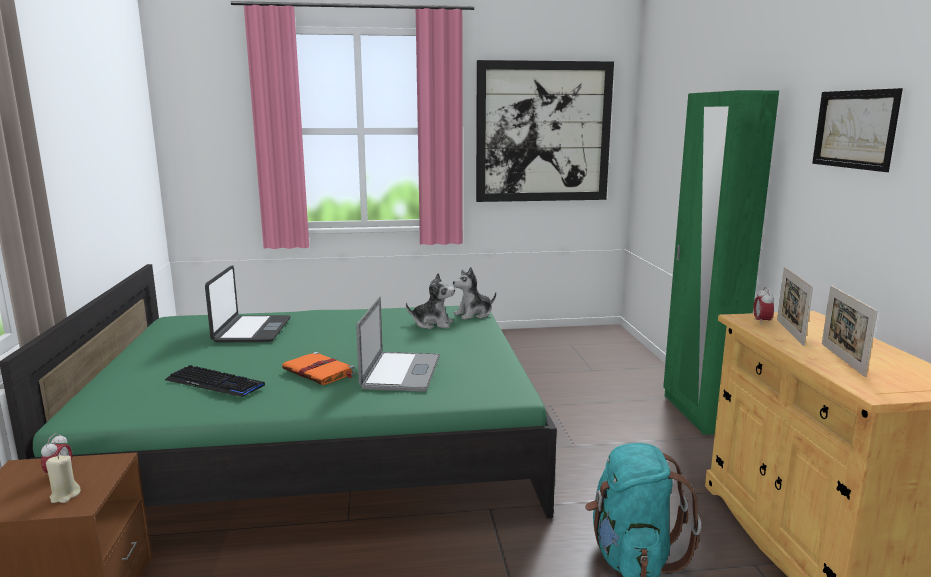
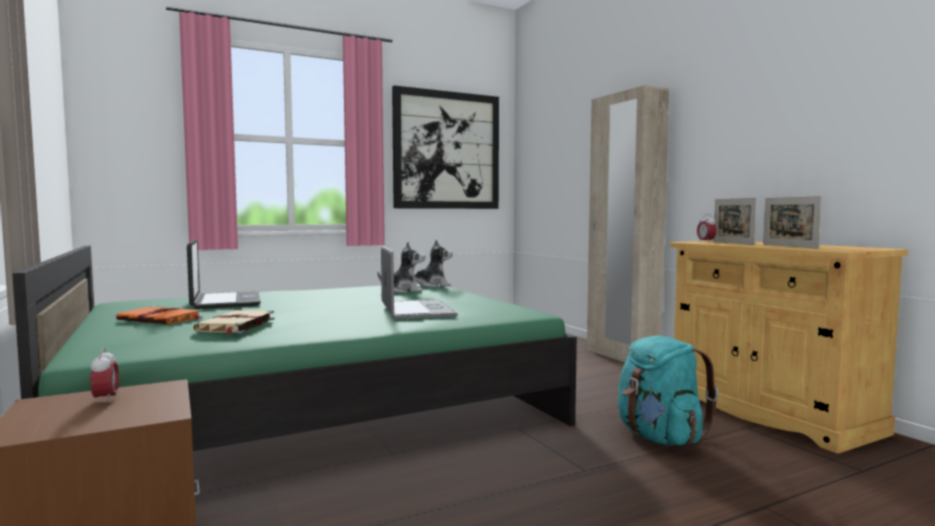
camera: 20 degrees left, 10 degrees down
(65, 496) = (135, 411): beige candle -> none
(215, 383) = (235, 325): keyboard -> beige book
(320, 372) = (337, 314): orange book -> orange book (161, 319)
(474, 314) = (432, 285): plush toy -> plush toy turned 150 degrees counterclockwise
(697, 413) = (621, 356): green wardrobe -> beige wardrobe
(854, 129) = (742, 102): picture -> none

